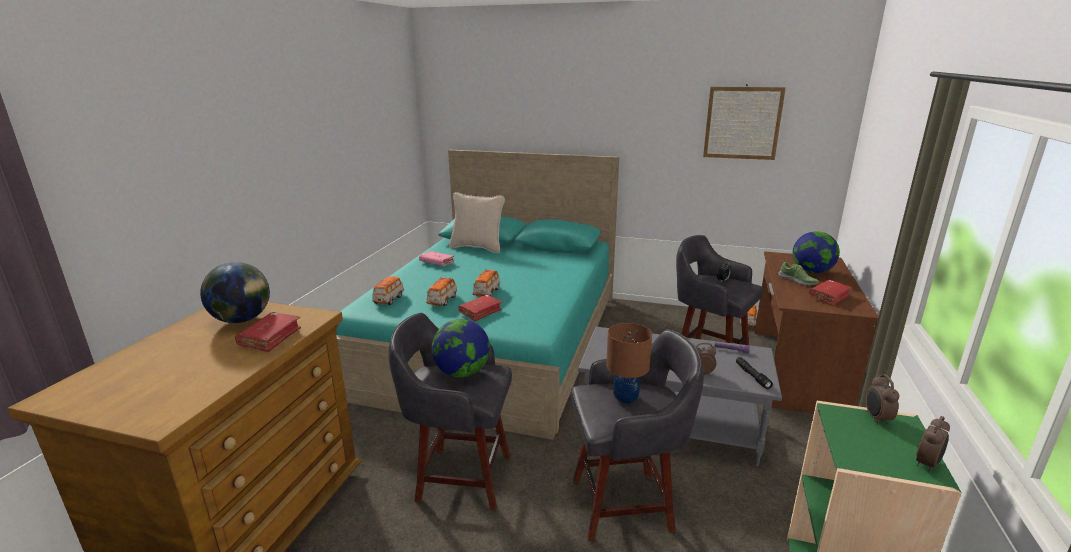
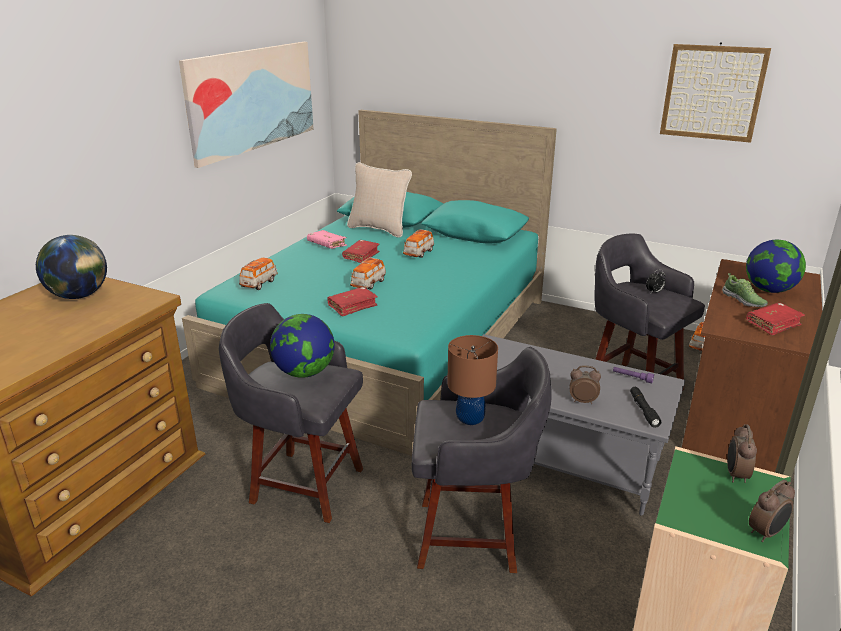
camera: 10 degrees right, 5 degrees up
(270, 338) = (99, 317): red book -> red book (361, 256)
(364, 141) = (253, 99): none -> picture
(442, 301) = (315, 290): toy car -> toy car (418, 253)

